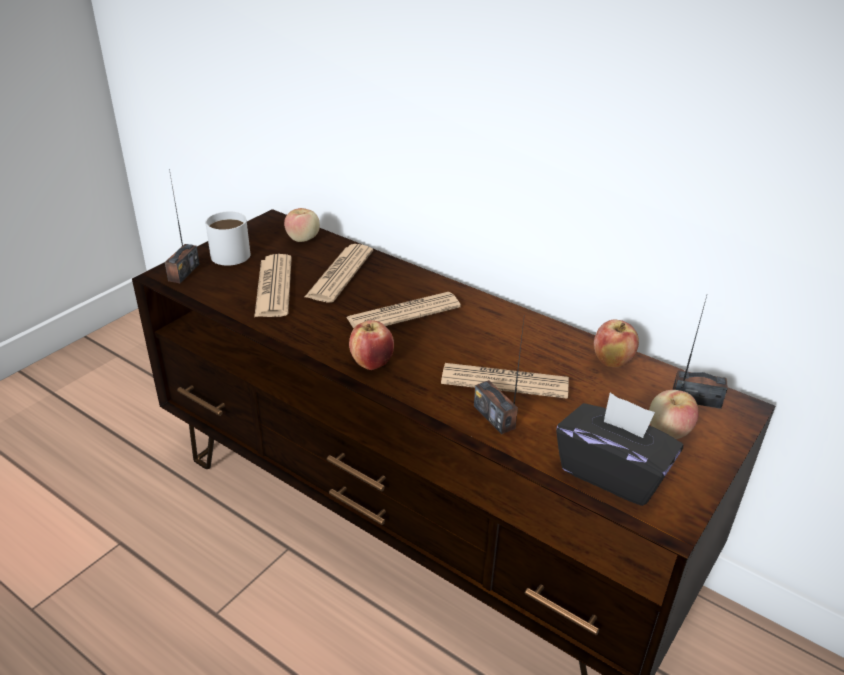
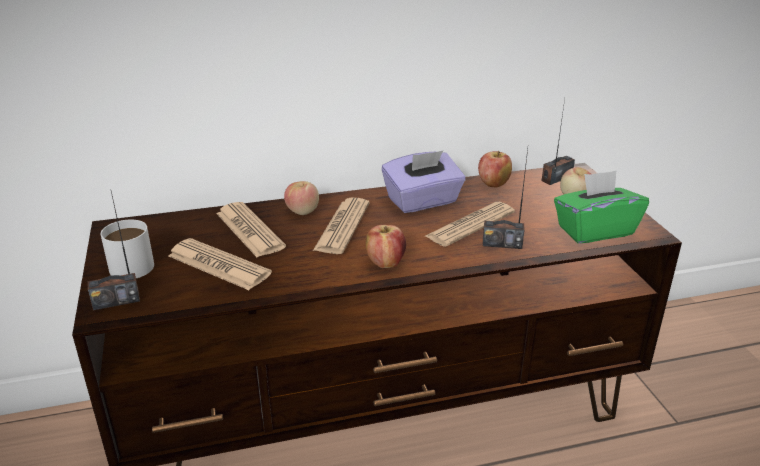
camera: 50 degrees left, 5 degrees down
(183, 272) = (116, 301): radio -> radio turned 105 degrees clockwise
(303, 238) = (168, 225): apple -> apple (302, 211)
(509, 335) = (423, 201): none -> purple tissue box
(612, 473) = (594, 230): black tissue box -> green tissue box

